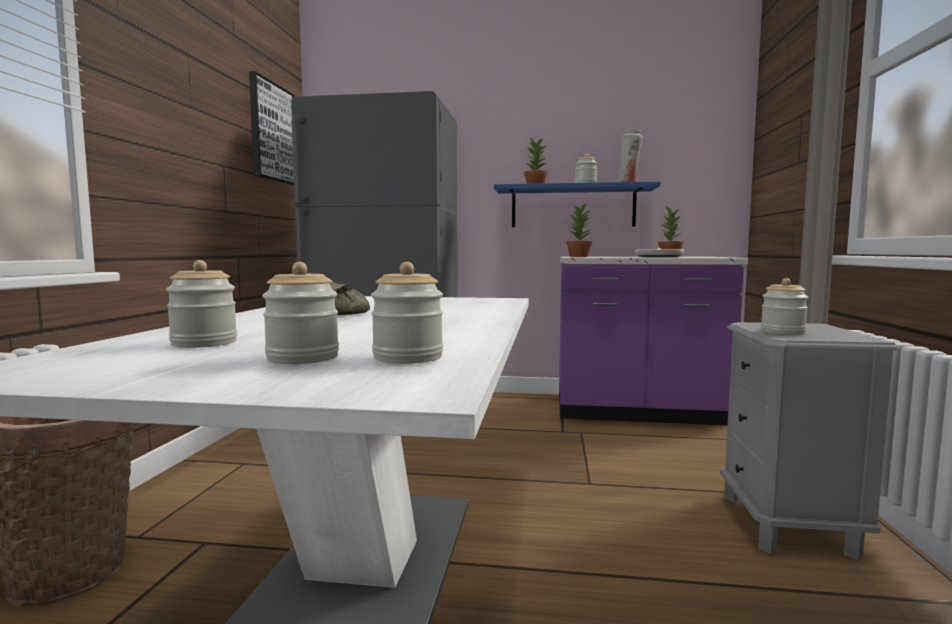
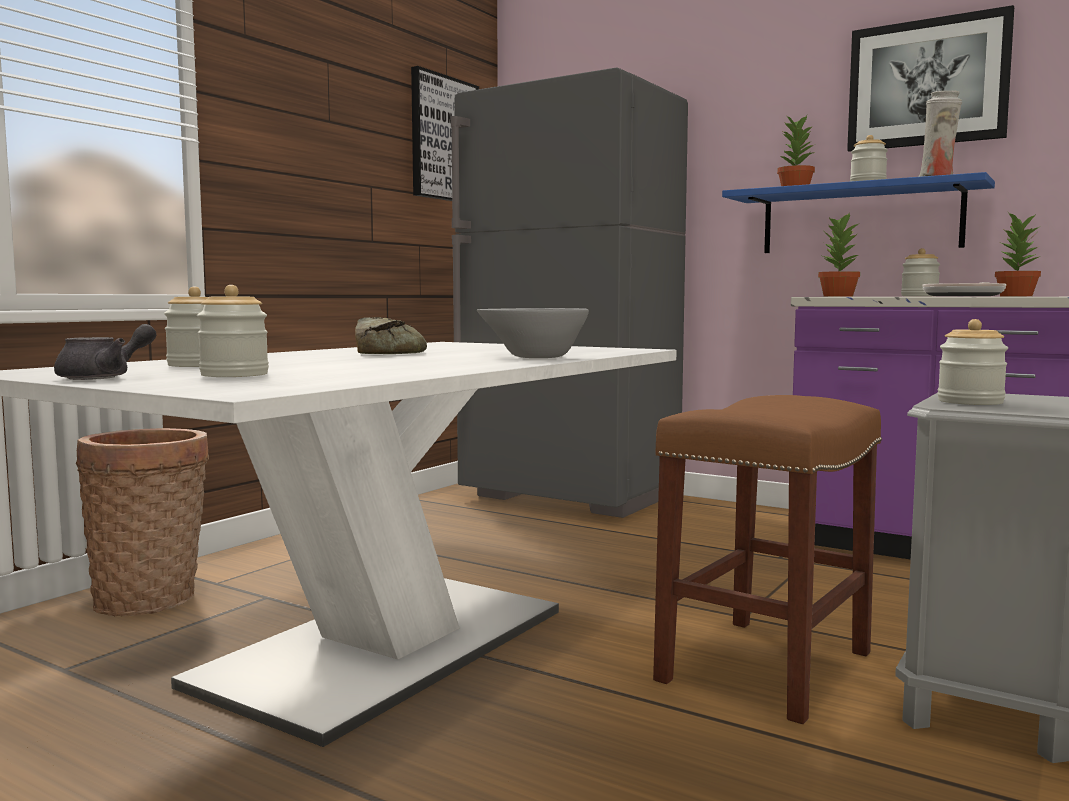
camera: 25 degrees right, 0 degrees up
(155, 376) = (105, 377): none -> grey teapot
(408, 357) = (314, 378): jar -> jar (919, 296)
(469, 312) = (530, 357): none -> grey bowl
(612, 124) = (927, 83): none -> picture
(644, 524) = (766, 668): none -> brown stool

